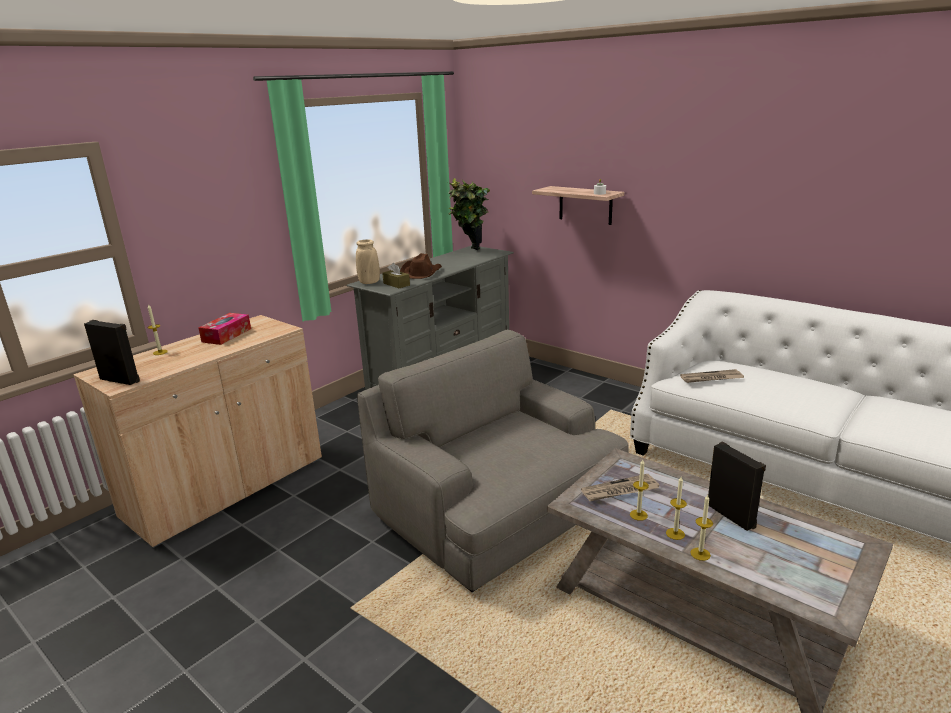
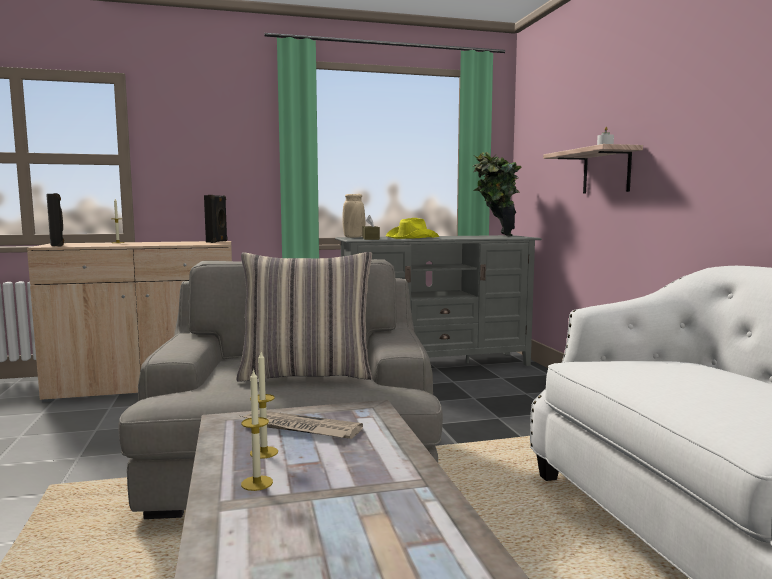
camera: 35 degrees right, 15 degrees down
(226, 335) = (177, 242): tissue box -> none
(421, 273) = (412, 237): brown hat -> yellow hat
(527, 444) = (307, 374): none -> pillow
(700, 554) = (231, 513): candle -> none
(711, 378) = (637, 367): newspaper -> none
(732, 515) = (376, 497): black speaker -> black speaker (217, 241)

